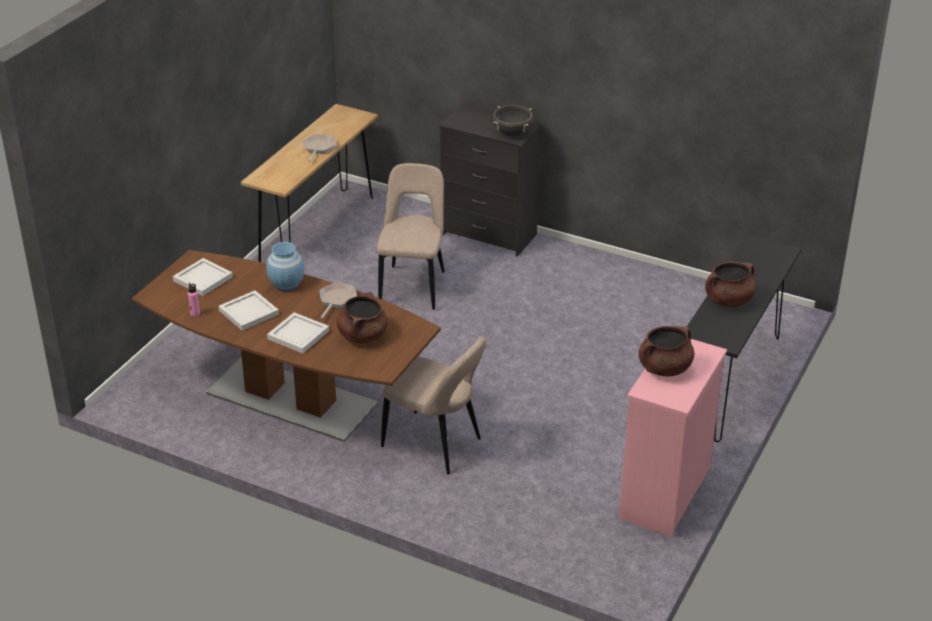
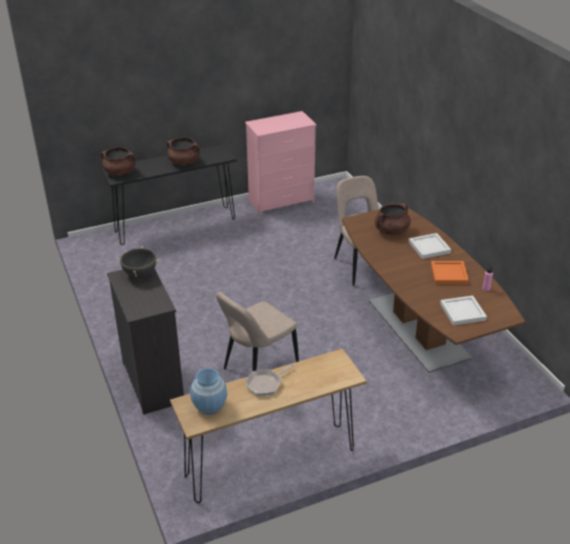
camera: 140 degrees left, 0 degrees up
(250, 312) = (448, 274): white tray -> orange tray
(286, 284) = (407, 282): blue vase -> blue vase (210, 406)
(336, 300) = (385, 257): frying pan -> none
(664, 368) = (284, 125): brown cooking pot -> brown cooking pot (120, 172)

